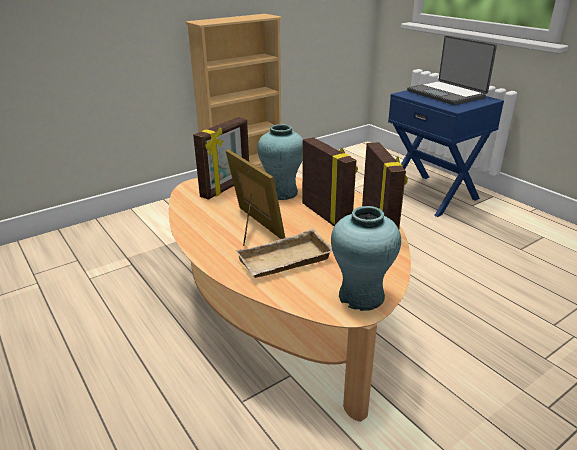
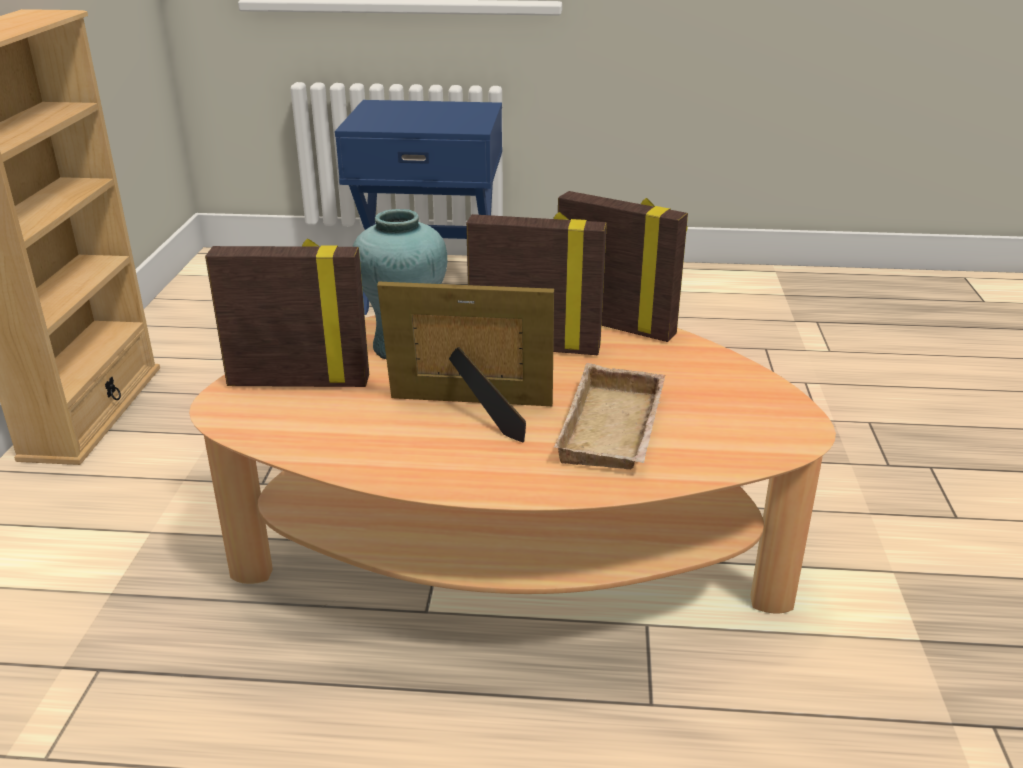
camera: 50 degrees left, 0 degrees up
(226, 188) = (299, 381): picture frame -> picture frame turned 75 degrees counterclockwise
(361, 297) = (771, 414): turquoise vase -> none
(447, 94) = (416, 111): laptop -> none

